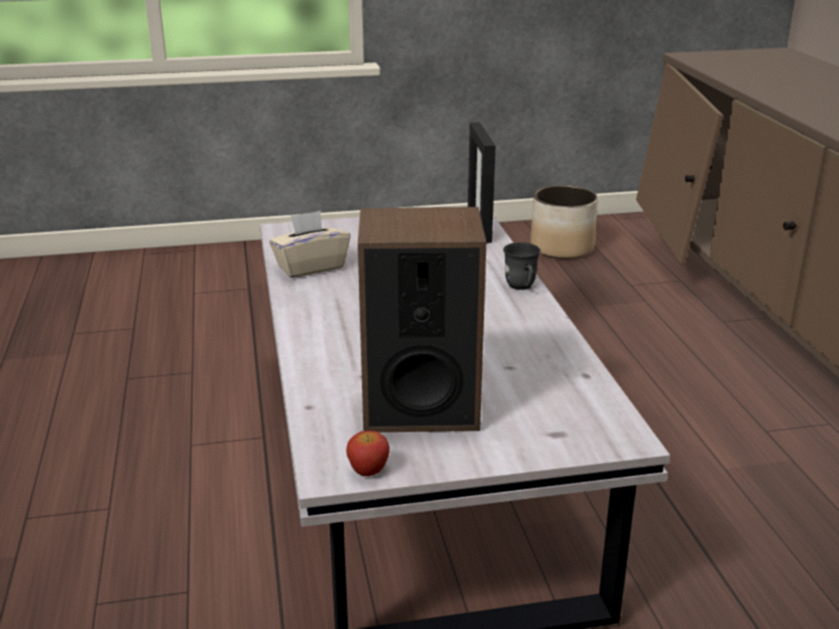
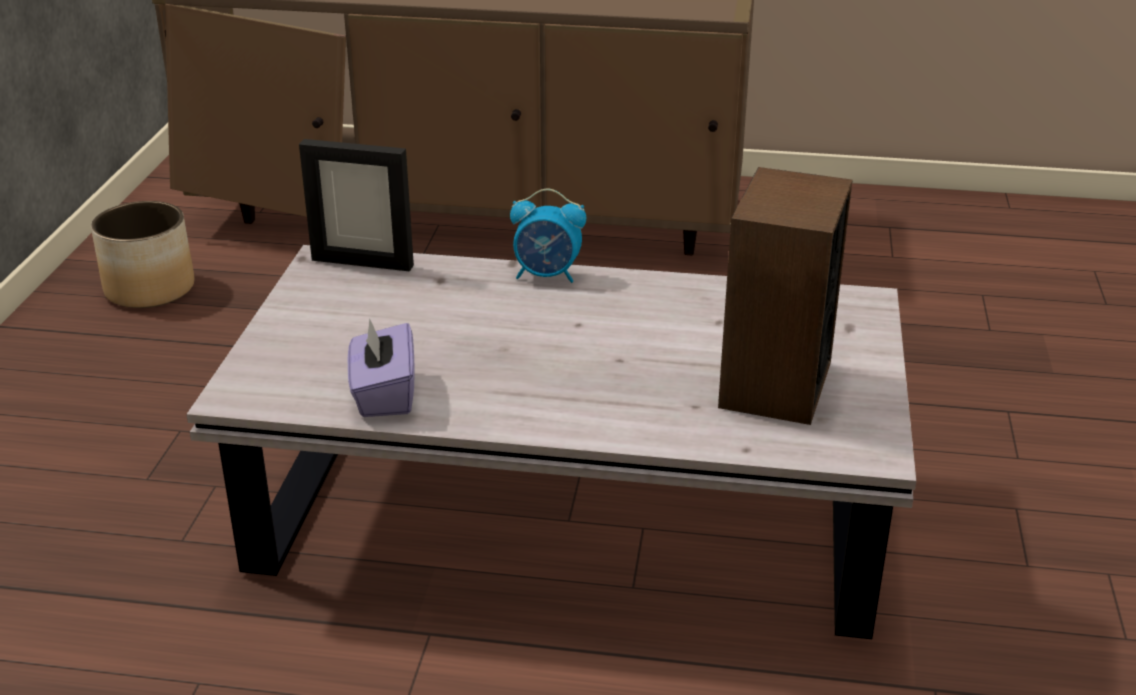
camera: 70 degrees left, 5 degrees up
(310, 267) = (384, 395): beige tissue box -> purple tissue box
(368, 470) = (879, 433): apple -> none
(522, 287) = (547, 275): grey mug -> alarm clock

